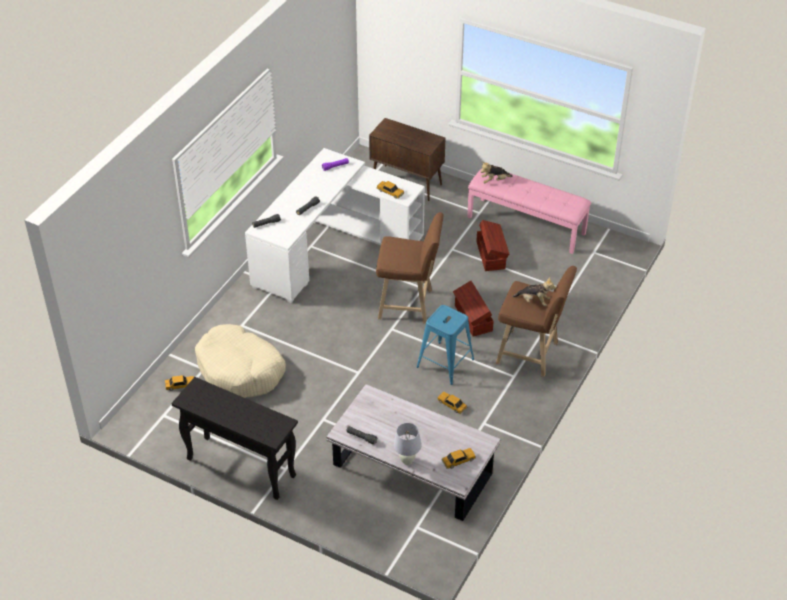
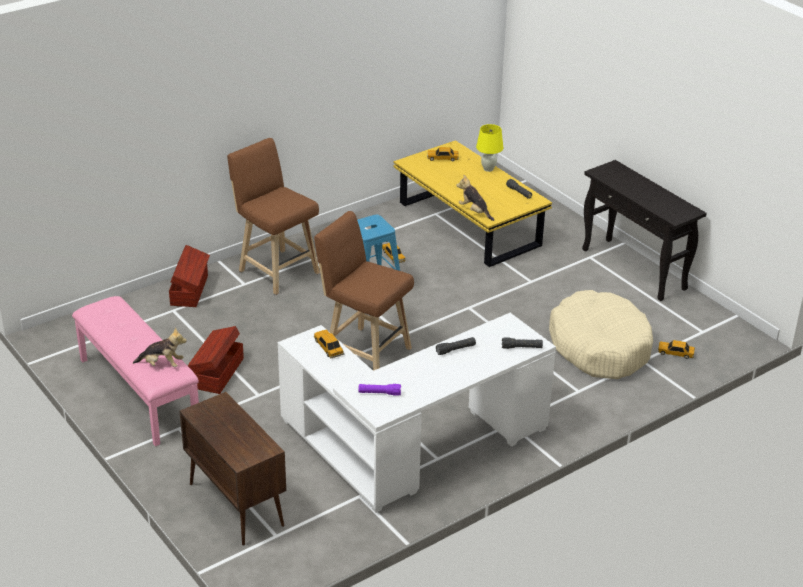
camera: 155 degrees left, 10 degrees down
(407, 461) = (488, 169): white table lamp -> yellow table lamp
(412, 469) = (469, 225): white coffee table -> yellow coffee table
(473, 318) = (304, 317): brown storage box -> brown storage box (190, 290)
(534, 301) = (274, 198): plush toy -> plush toy (474, 211)

